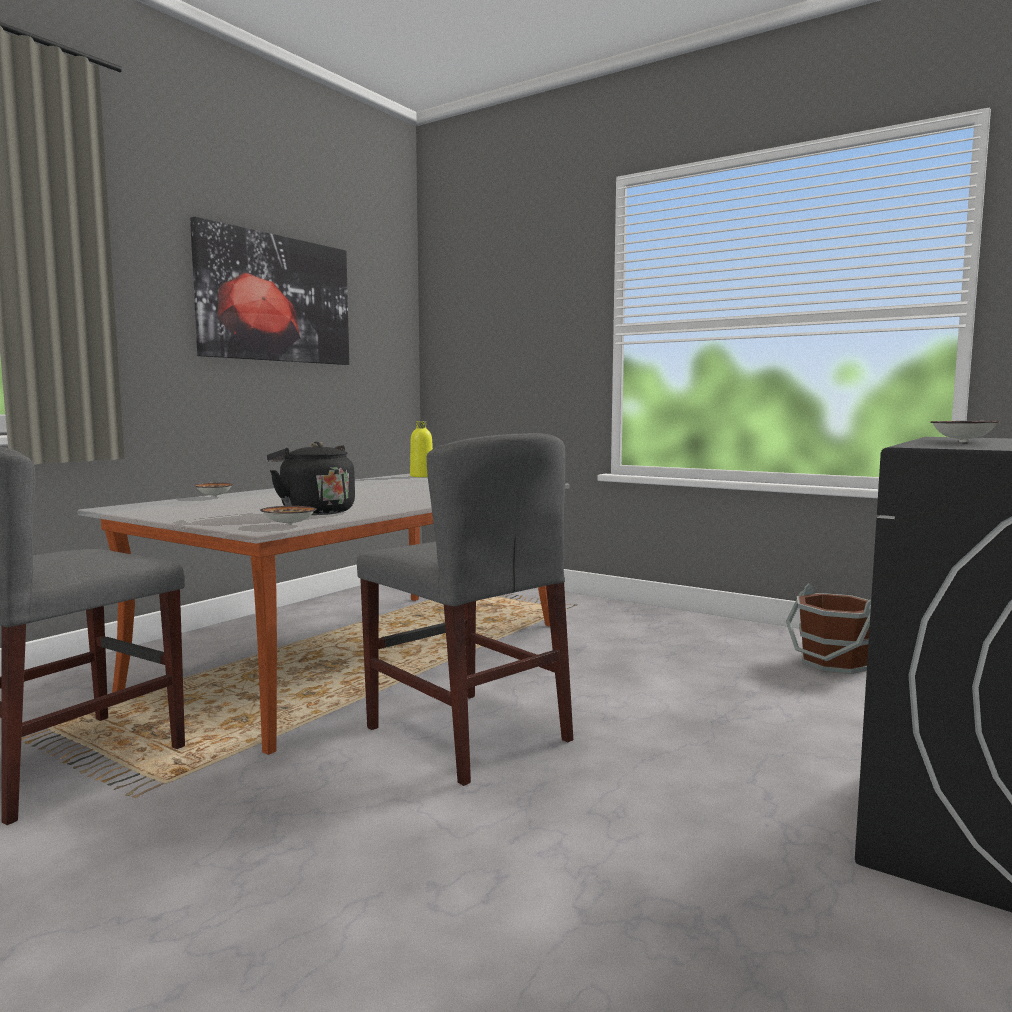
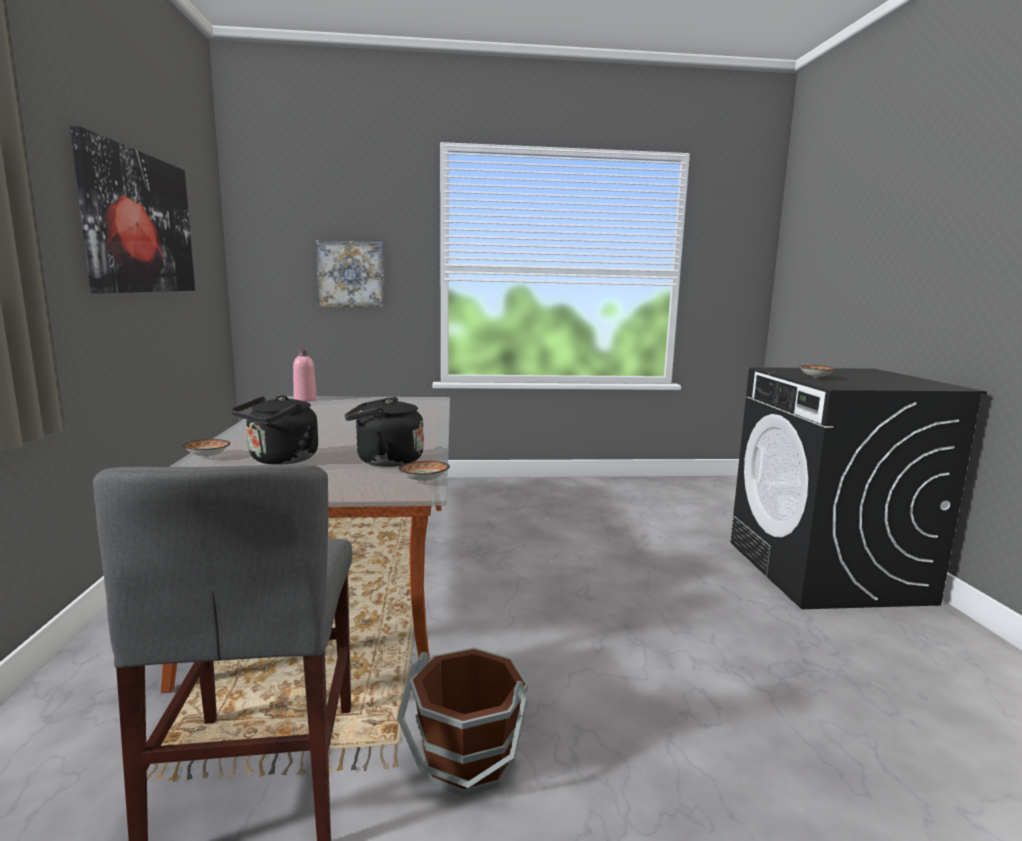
camera: 40 degrees left, 5 degrees up
(247, 503) = (280, 460): none -> black kettle
(421, 476) = (305, 399): yellow bottle -> pink bottle
(467, 734) = (531, 610): grey chair -> none
(522, 345) = (351, 274): none -> picture
(833, 663) = (630, 496): brown bucket -> brown bucket (467, 760)

